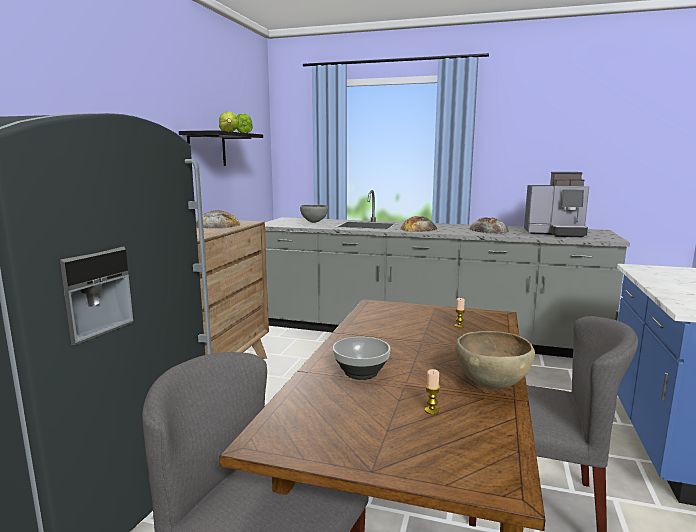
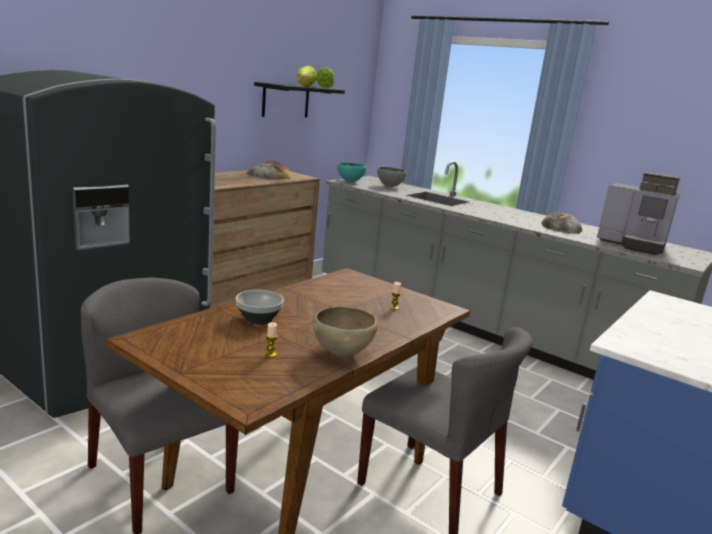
camera: 20 degrees right, 5 degrees up
(275, 223) = (350, 182): none -> turquoise bowl
(418, 228) = (485, 212): bread -> none

